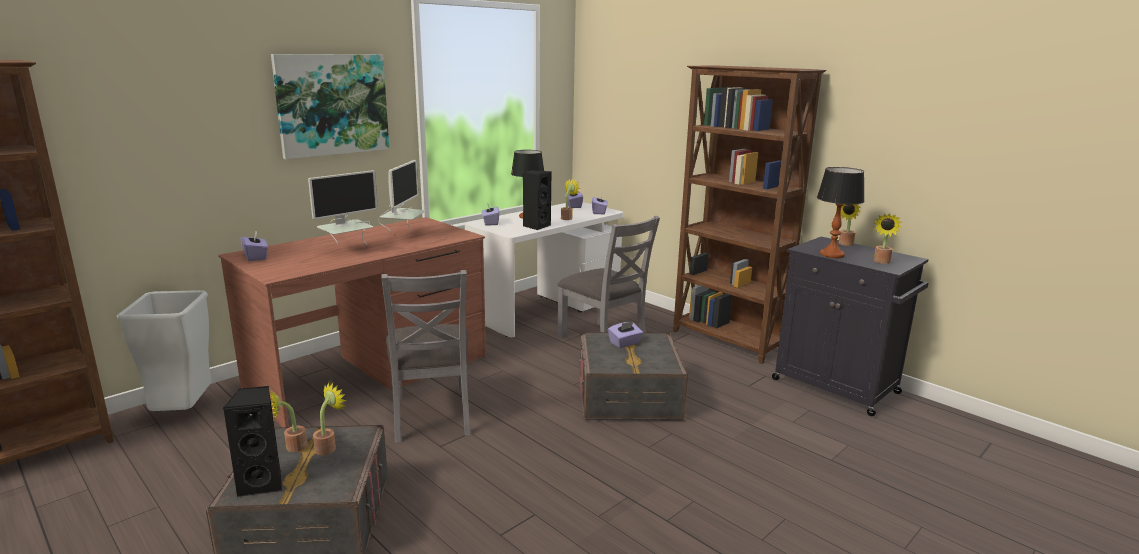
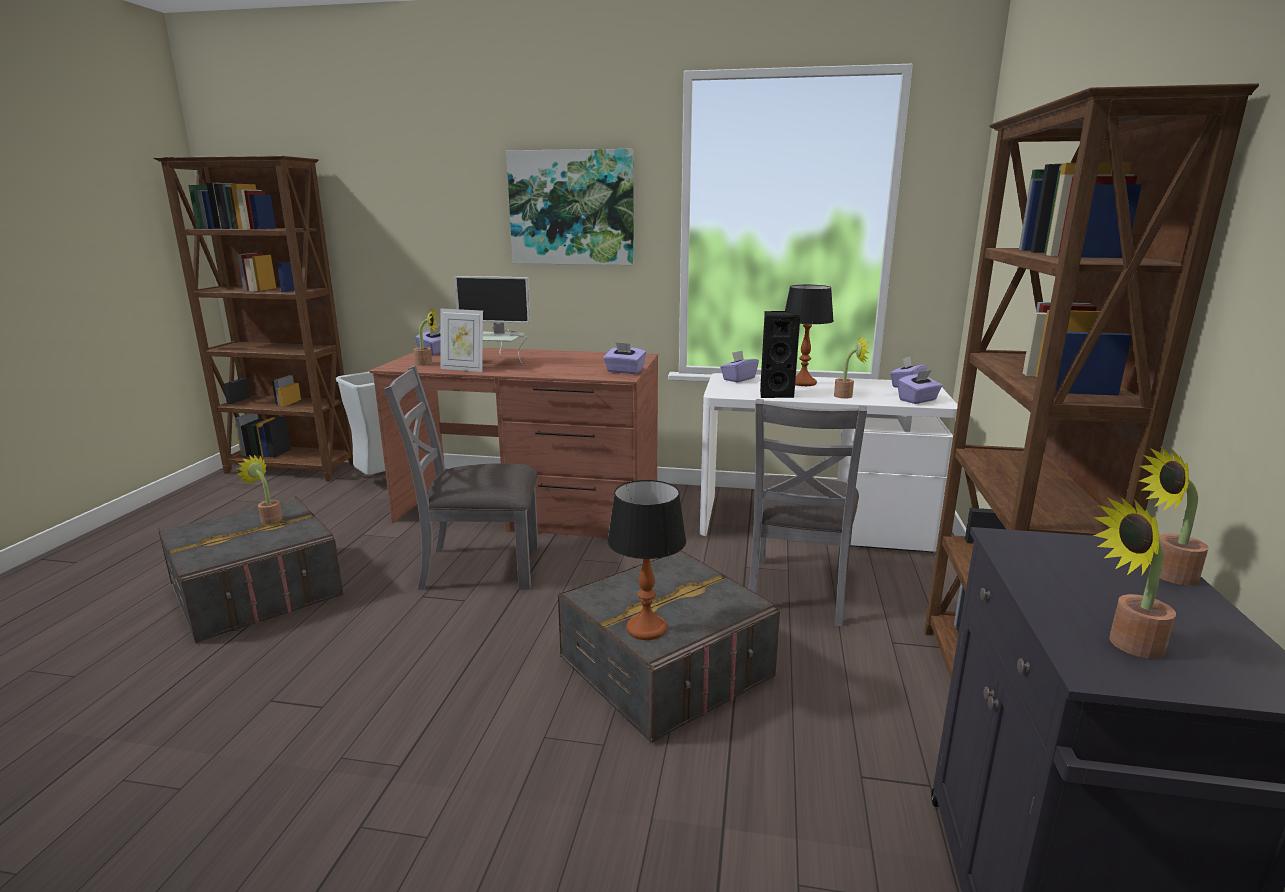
camera: 55 degrees right, 0 degrees up
(263, 483) = (202, 532): black speaker -> none
(328, 447) = (276, 531): potted plant -> potted plant (427, 363)
(344, 260) = (463, 369): none -> picture frame
(403, 235) = (577, 363): monitor -> none
(431, 415) = (479, 567): grey chair -> grey chair turned 45 degrees clockwise
(625, 343) = (687, 586): purple tissue box -> purple tissue box (624, 371)
(832, 254) = (1038, 575): table lamp -> table lamp (646, 629)

